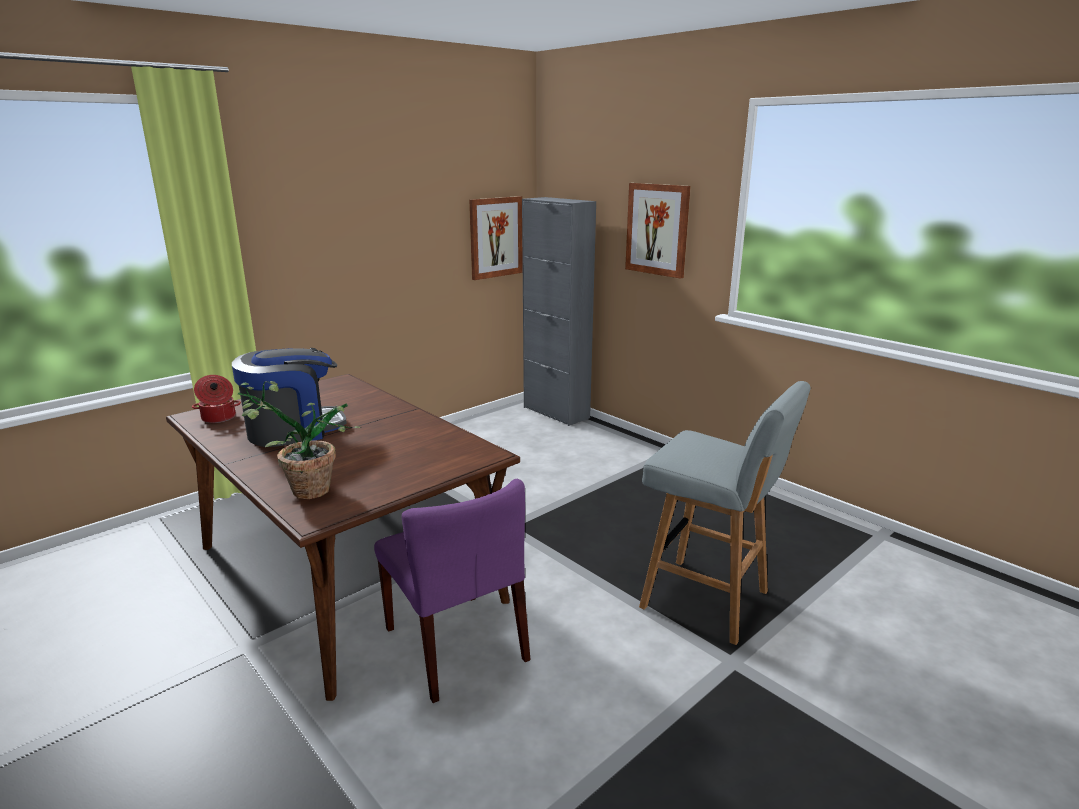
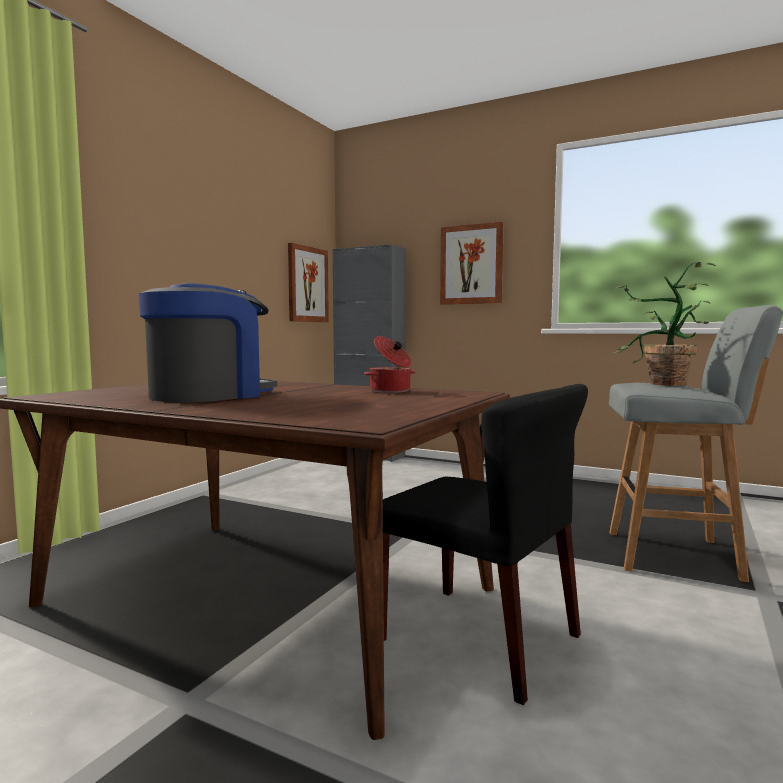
camera: 20 degrees left, 15 degrees down
(218, 418) = (85, 395): cooking pot -> cooking pot (390, 391)
(300, 491) = (306, 415): potted plant -> potted plant (661, 384)
(456, 644) = (480, 638): purple chair -> black chair

